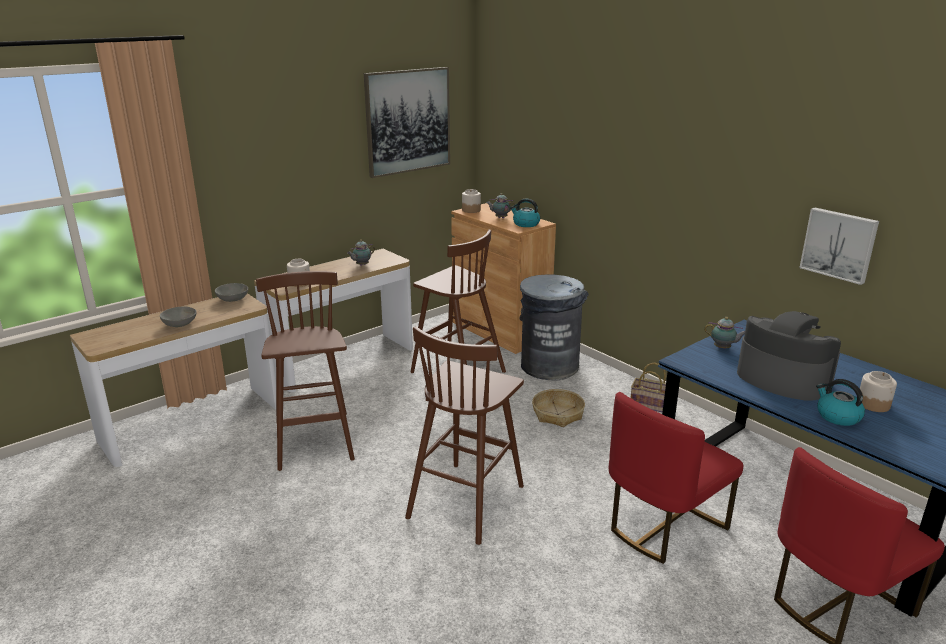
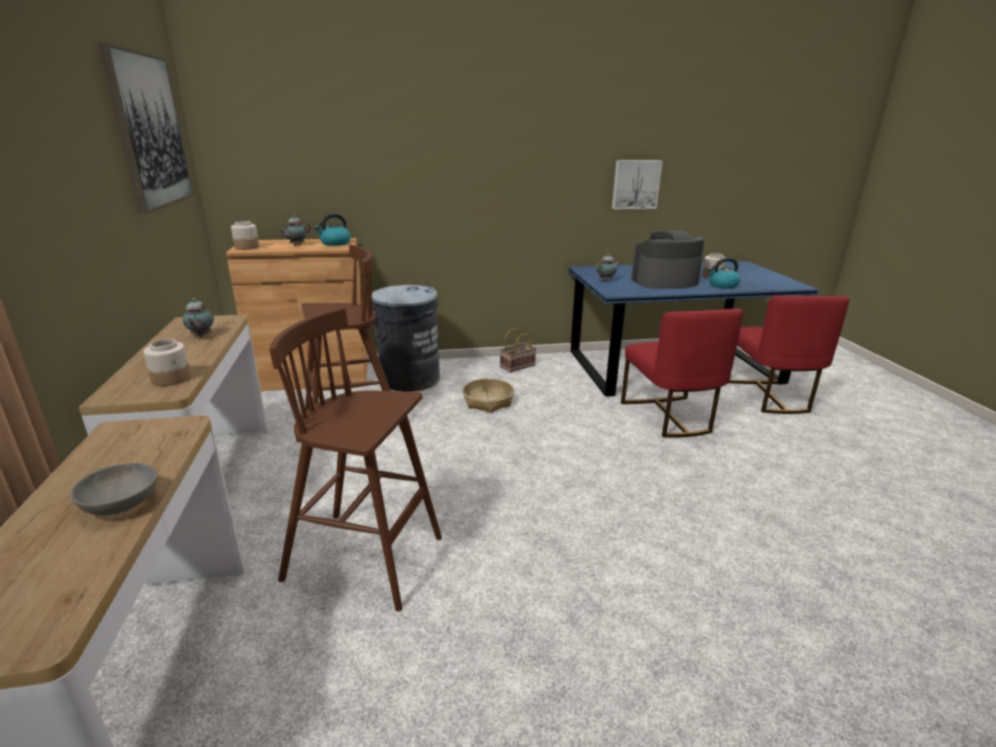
camera: 60 degrees left, 0 degrees up
(232, 299) = (119, 436): grey bowl -> none
(467, 500) = (577, 487): brown stool -> none

